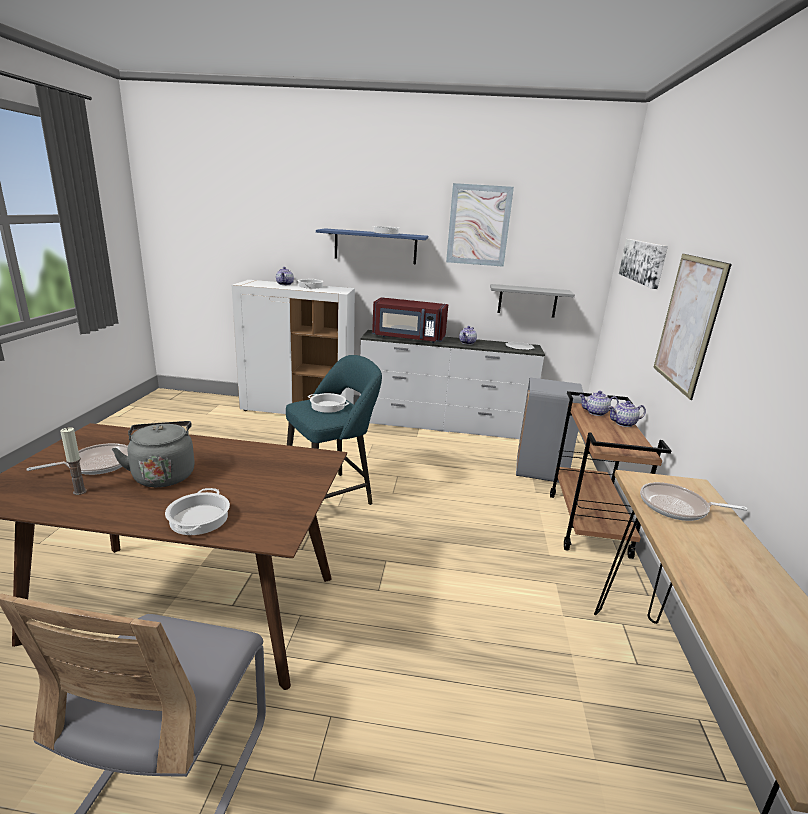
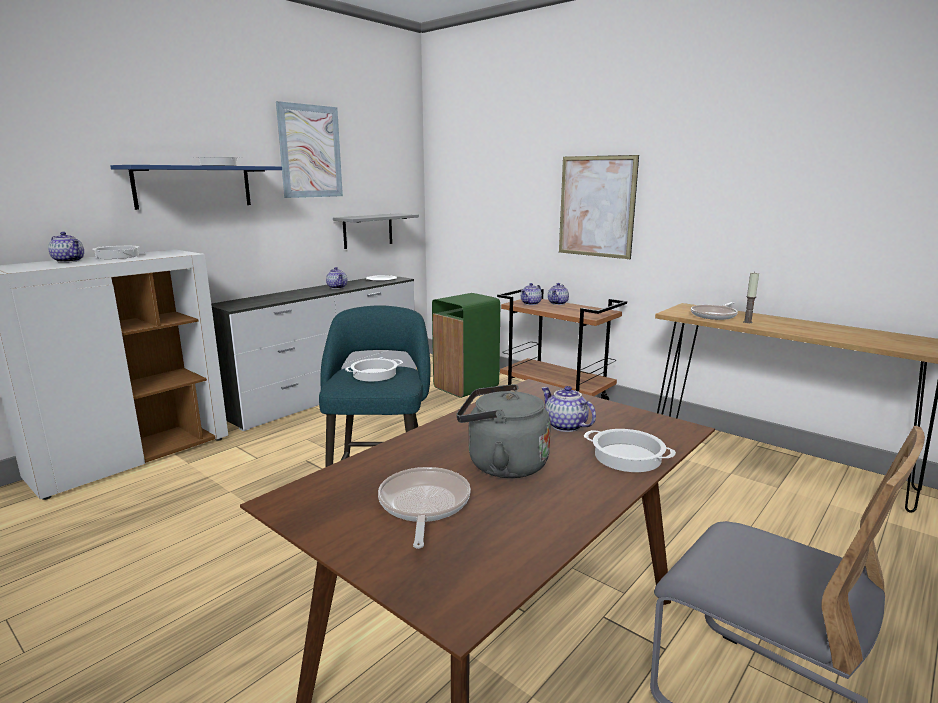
camera: 55 degrees left, 5 degrees down
(79, 491) = (504, 521): candle -> candle (747, 322)
(248, 484) = (564, 426): none -> teapot
(408, 338) = (276, 298): red microwave -> none
(541, 471) = (467, 387): grey trash can -> green trash can
(643, 261) = (490, 172): picture -> none

